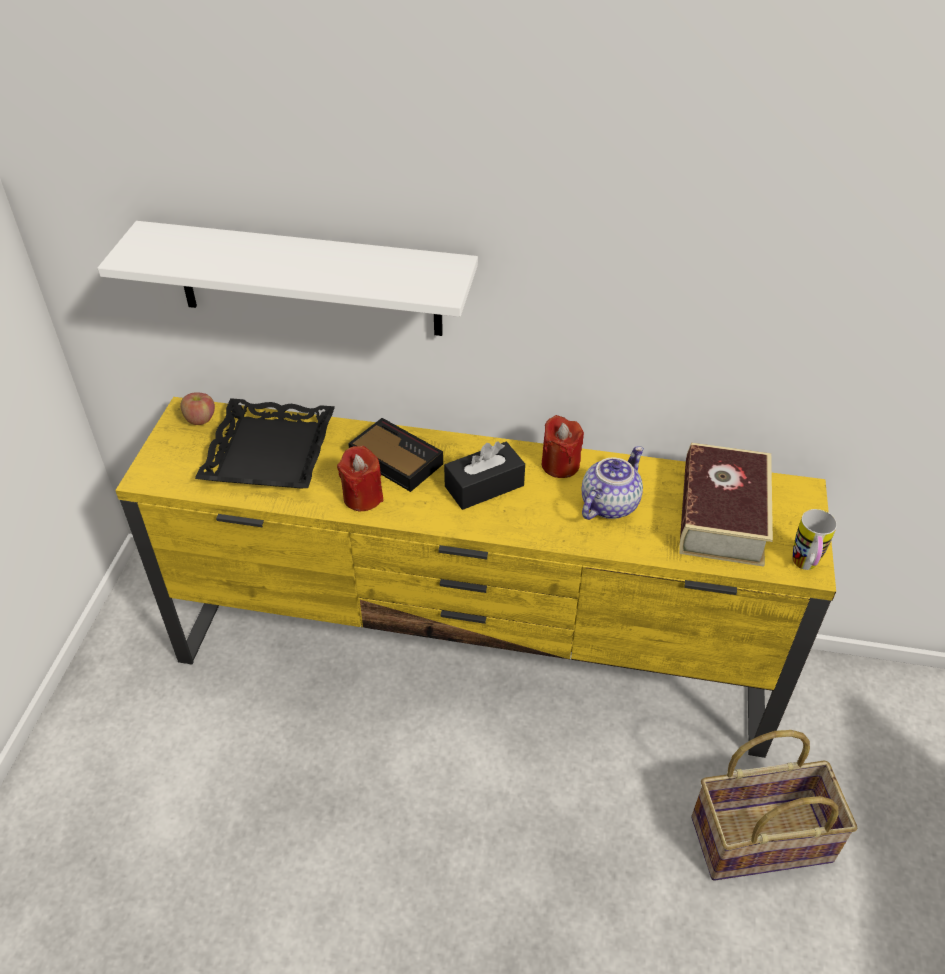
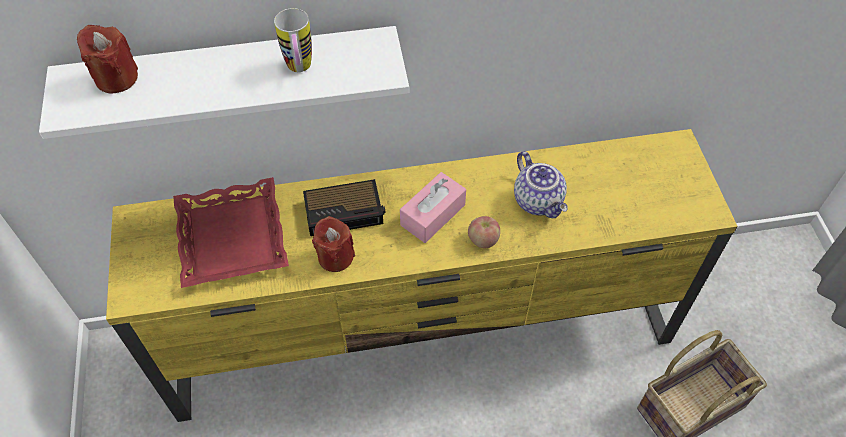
camera: 20 degrees left, 10 degrees up
(200, 419) = (151, 223): apple -> apple (483, 240)
(270, 453) = (233, 238): black tray -> red tray
(394, 459) = (345, 211): alarm clock -> alarm clock turned 150 degrees clockwise
(484, 486) = (433, 215): black tissue box -> pink tissue box
(560, 465) = (485, 176): red candle -> red candle (116, 78)
(608, 504) = (539, 201): teapot -> teapot turned 135 degrees clockwise
(721, 515) = (629, 185): book -> none
(805, 567) = (708, 212): mug -> mug (299, 70)

